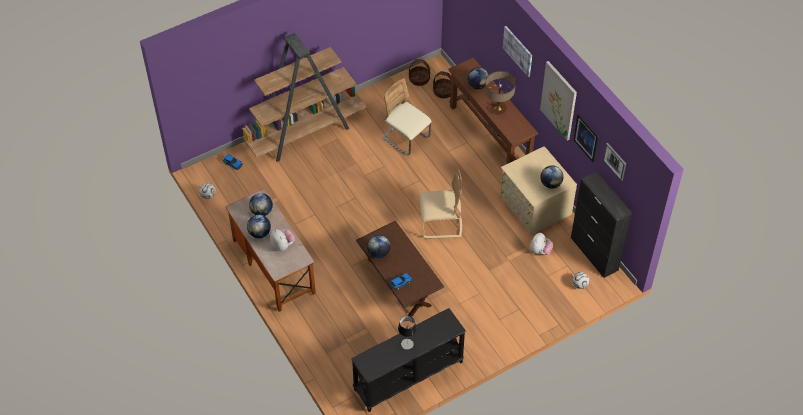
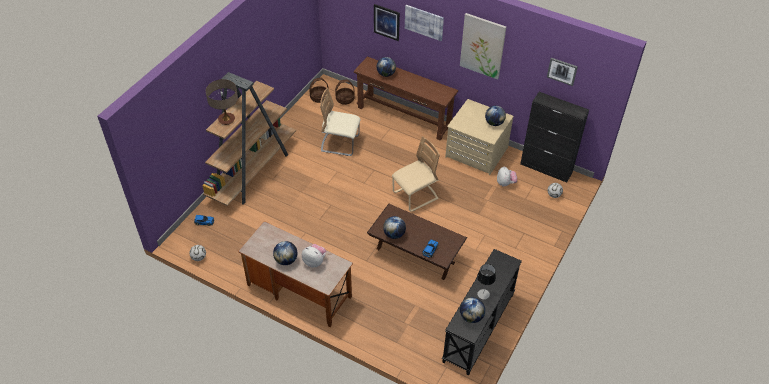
camera: 30 degrees left, 5 degrees down
(261, 211) = (275, 241): globe -> globe (471, 317)
(498, 109) = (414, 85): table lamp -> table lamp (226, 120)
(586, 137) = (522, 65): picture -> picture (386, 22)

